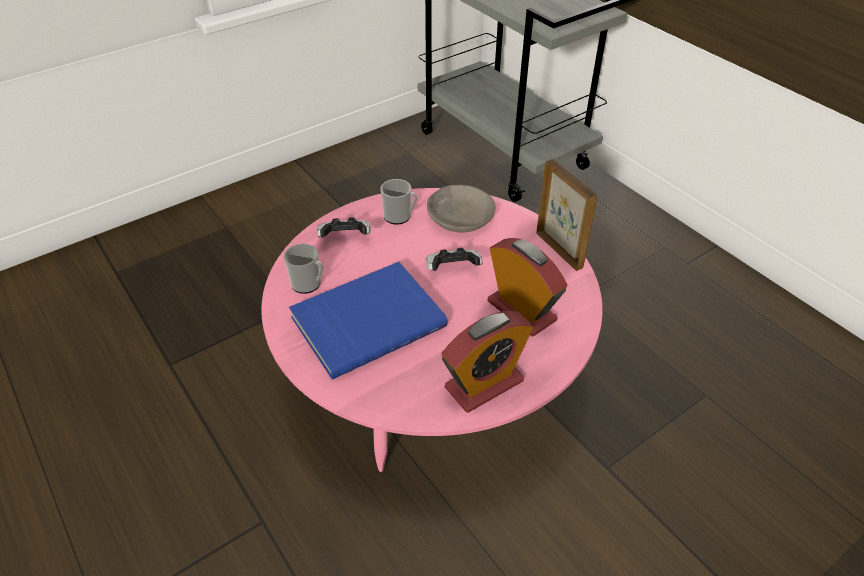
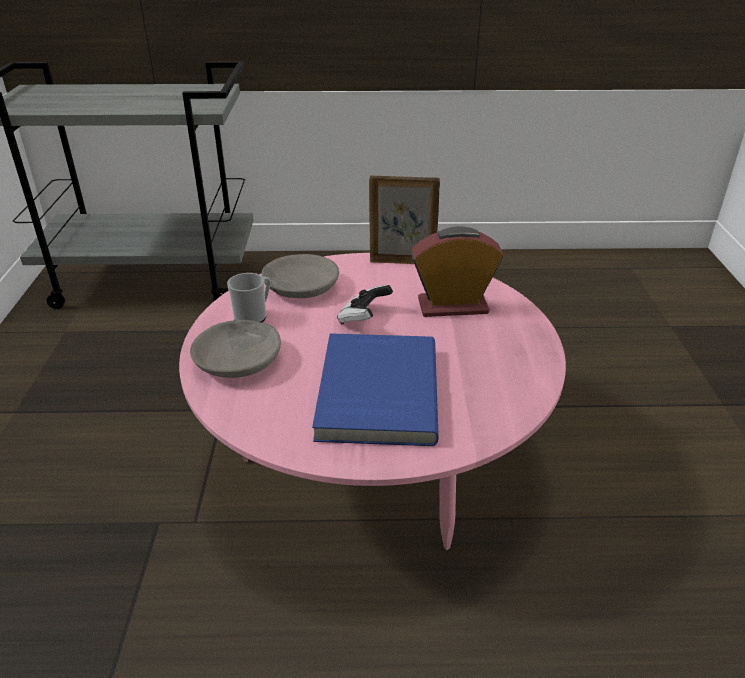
camera: 55 degrees left, 10 degrees down
(309, 284) = (277, 410): mug -> none
(345, 239) = (239, 360): game controller -> grey bowl
(484, 384) = (520, 359): alarm clock -> none

